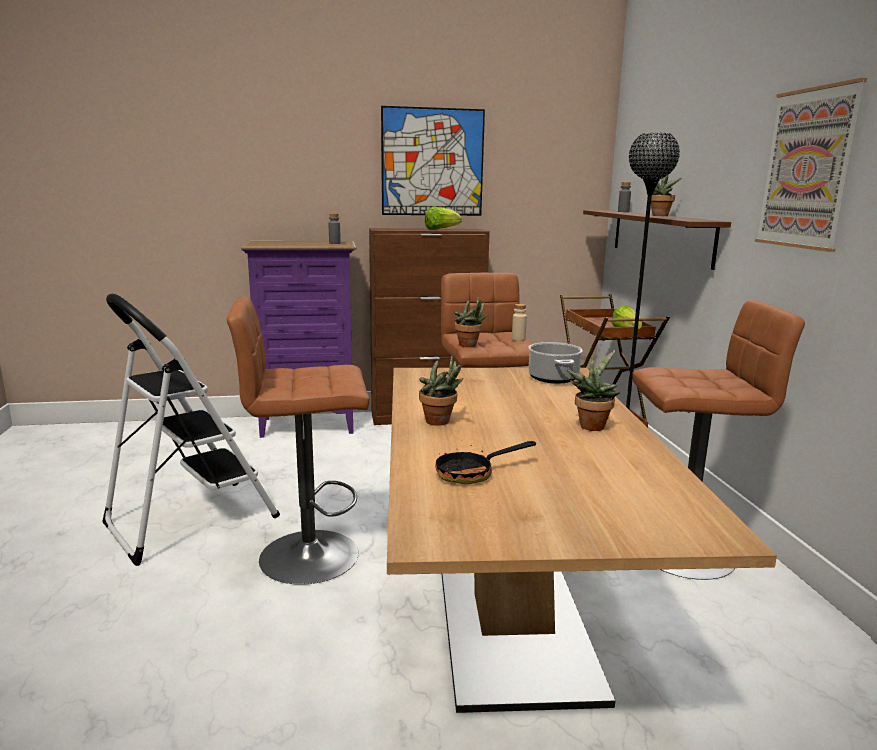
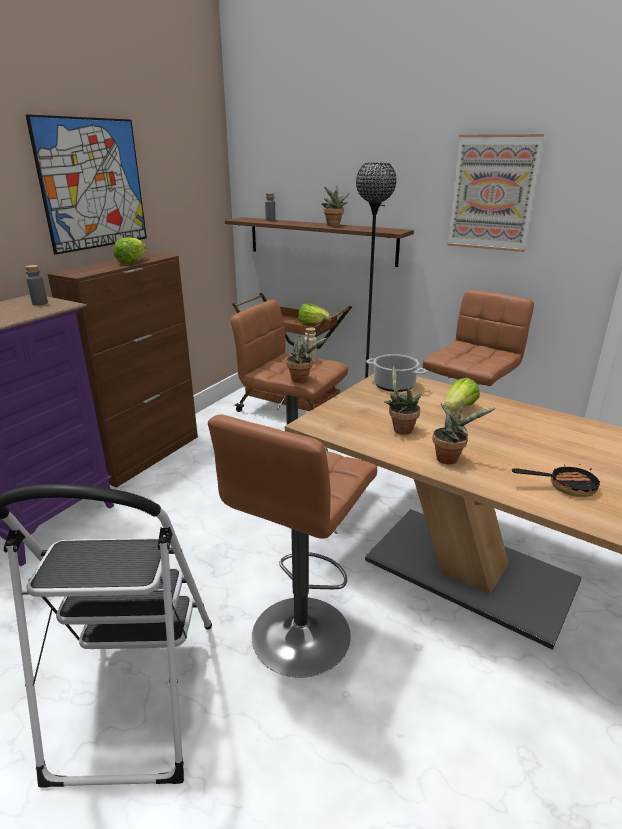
camera: 50 degrees left, 10 degrees up
(473, 473) = (564, 486): frying pan -> frying pan turned 105 degrees counterclockwise
(558, 407) = (459, 409): none -> lettuce
(591, 425) = (503, 414): potted plant -> potted plant (400, 429)

